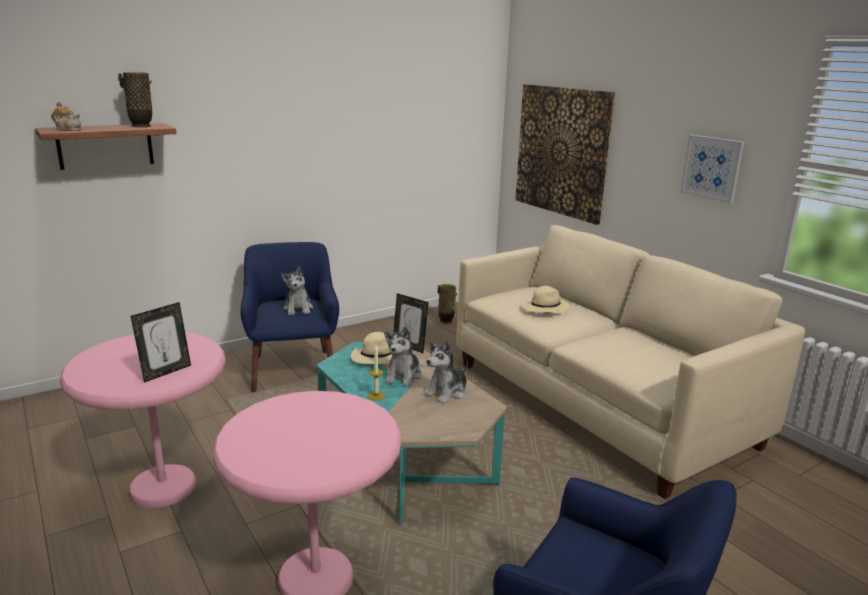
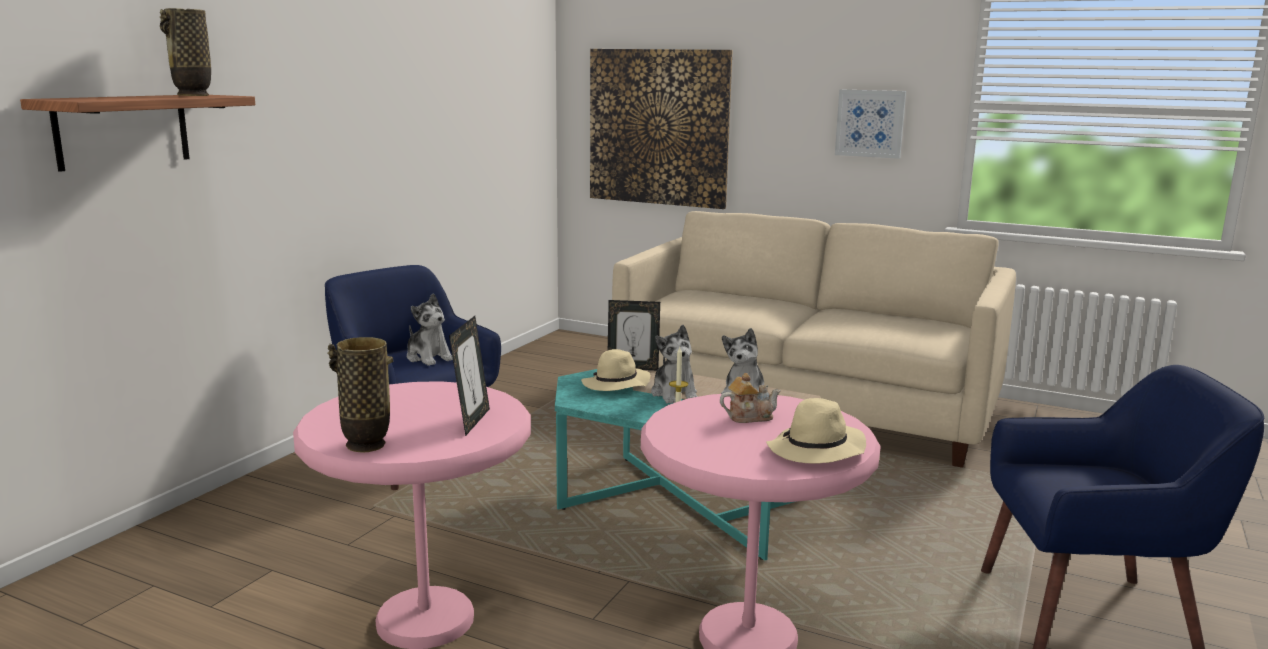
camera: 30 degrees left, 5 degrees down
(68, 129) = (98, 98): teapot -> teapot (749, 417)
(446, 321) = (541, 365): vase -> vase (366, 445)
(544, 309) = (735, 305): beige hat -> beige hat (816, 451)

